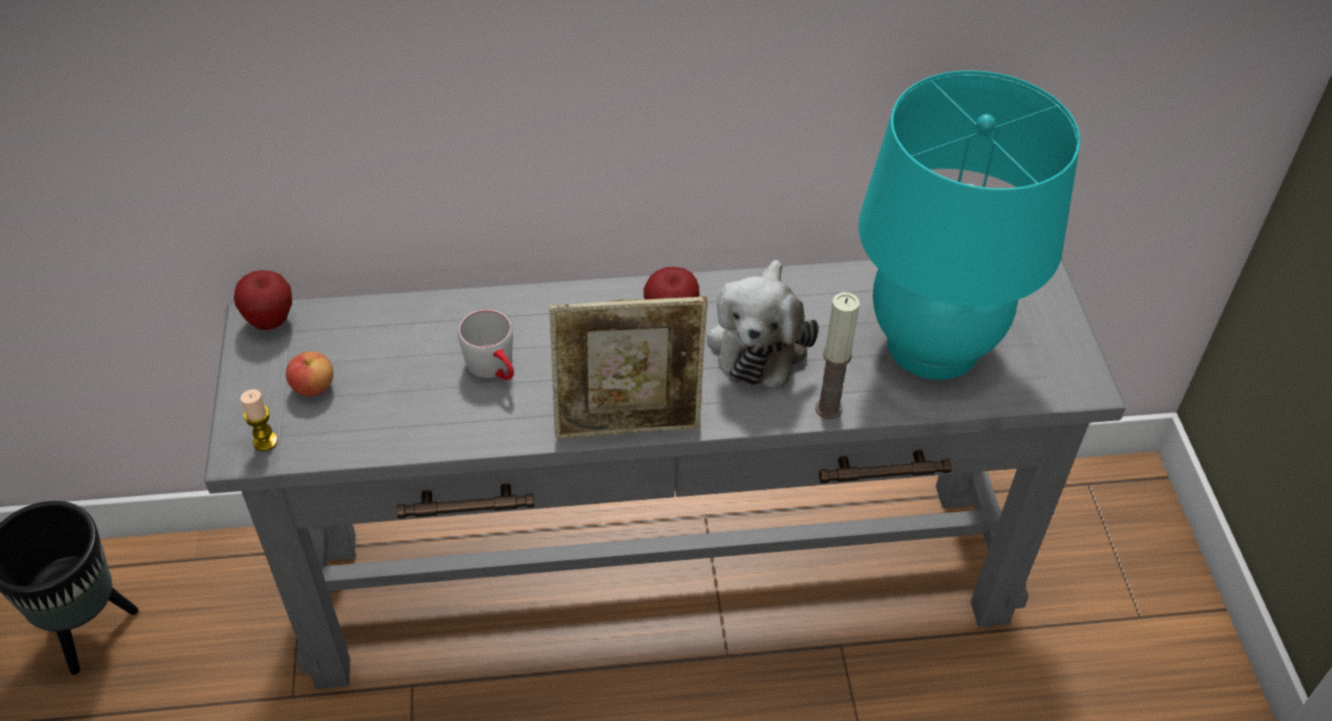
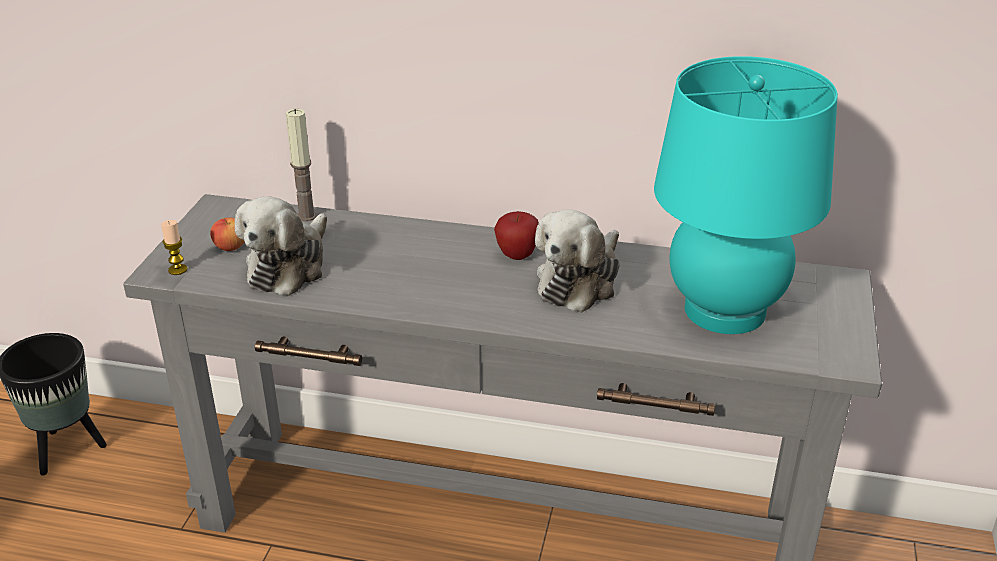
camera: 20 degrees right, 15 degrees down
(270, 321) = (226, 207): apple -> none
(405, 401) = (289, 266): none -> plush toy
(495, 368) = (366, 260): grey mug -> none
(628, 426) = (444, 312): picture frame -> none
(828, 408) = (612, 332): candle -> candle (306, 216)

